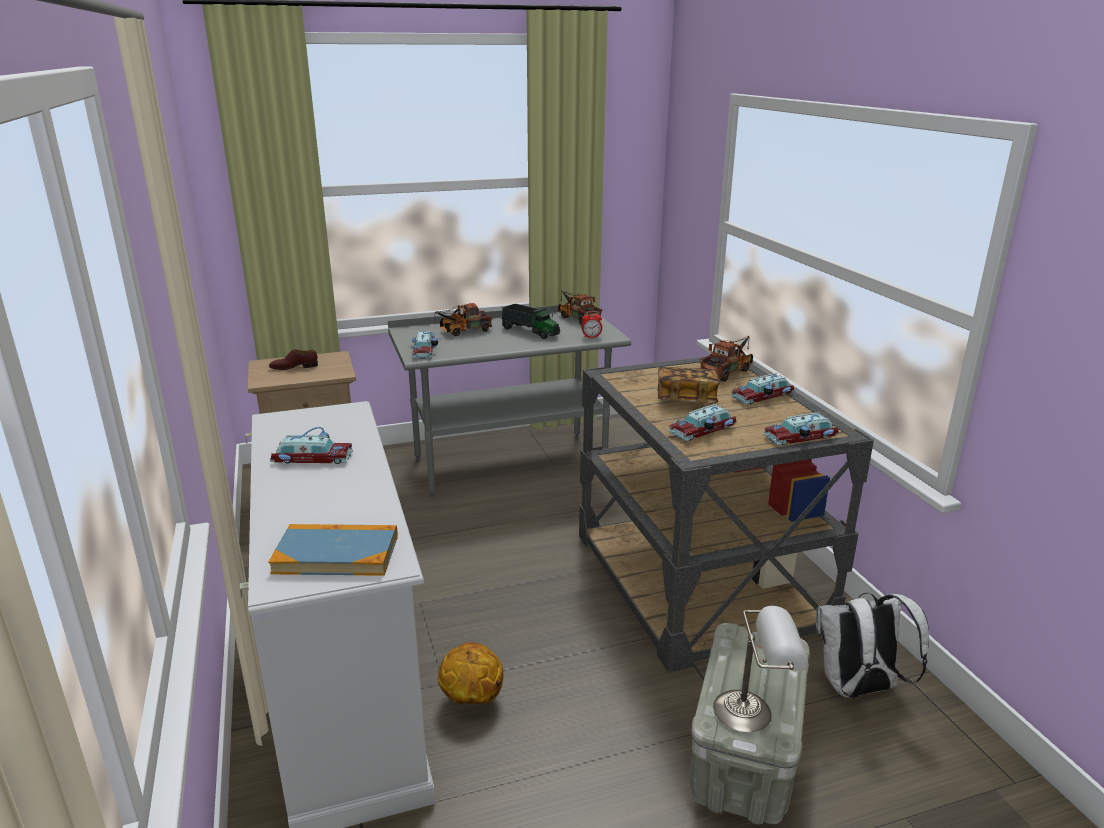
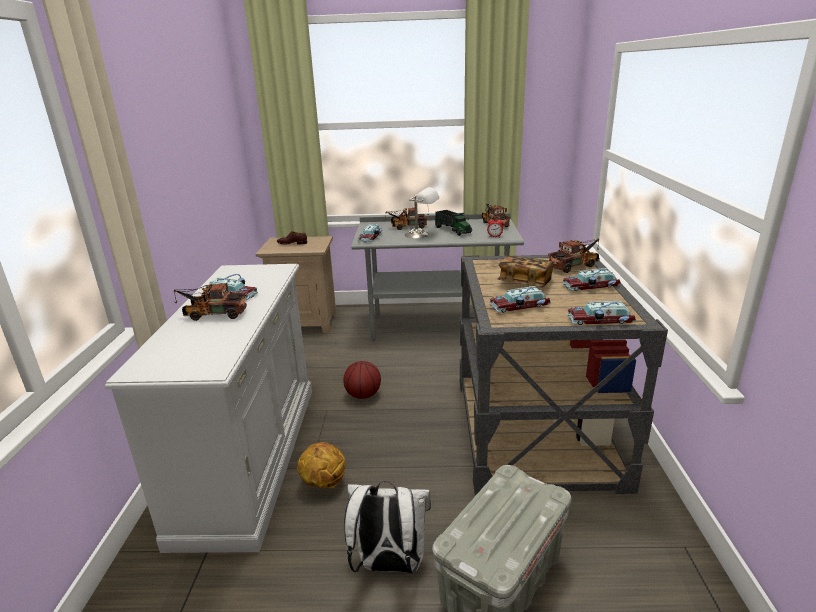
camera: 20 degrees right, 0 degrees up
(313, 490) = (212, 314): none -> toy truck
(336, 554) = (186, 358): book -> none
(459, 573) = (363, 395): none -> basketball
(754, 709) = (491, 540): white table lamp -> white table lamp (421, 234)
(858, 689) = (631, 546): white backpack -> white backpack (389, 565)

